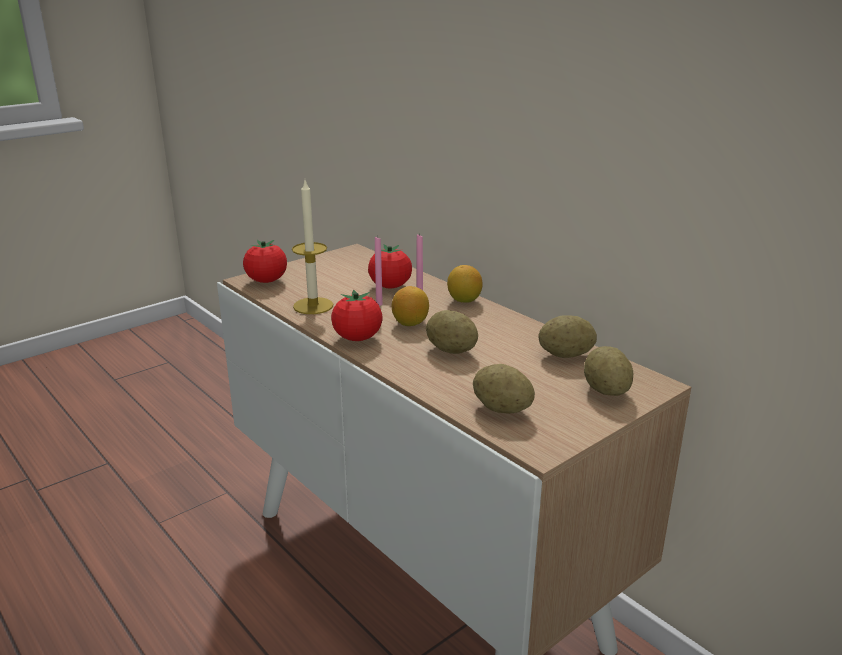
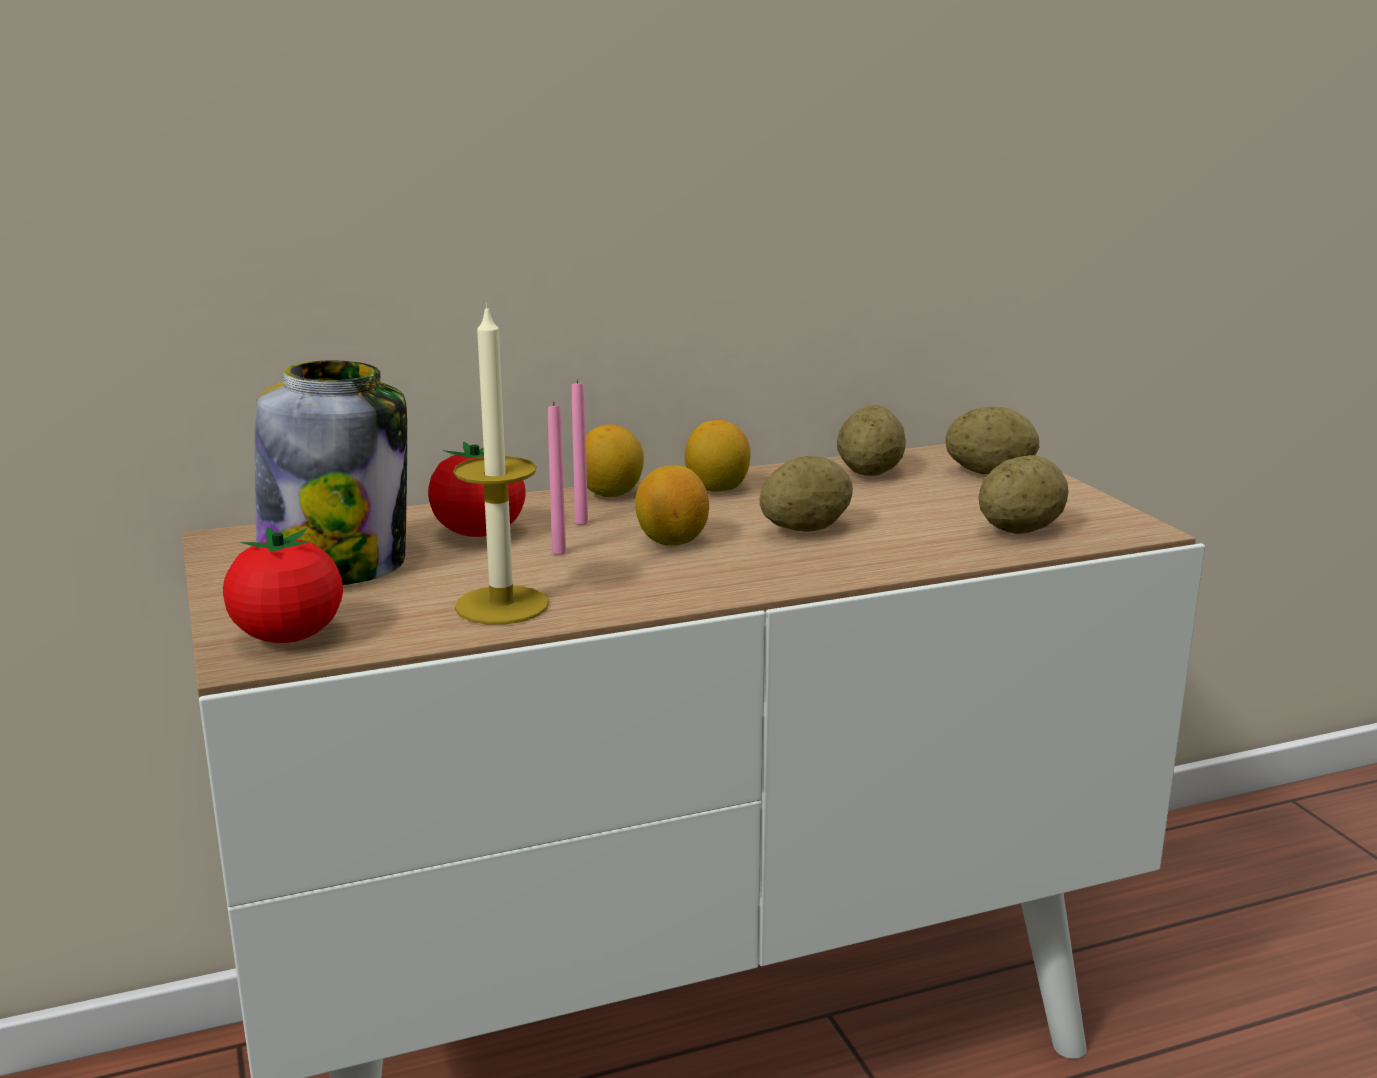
camera: 70 degrees left, 5 degrees down
(338, 272) = (337, 564): none -> jar
(357, 338) = (700, 585): tomato -> none
(495, 321) = (717, 489): none -> lemon

